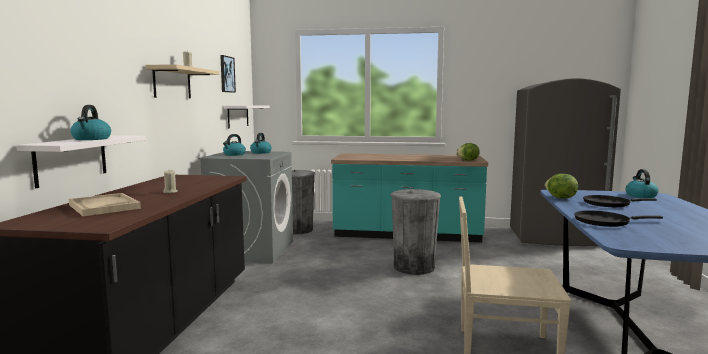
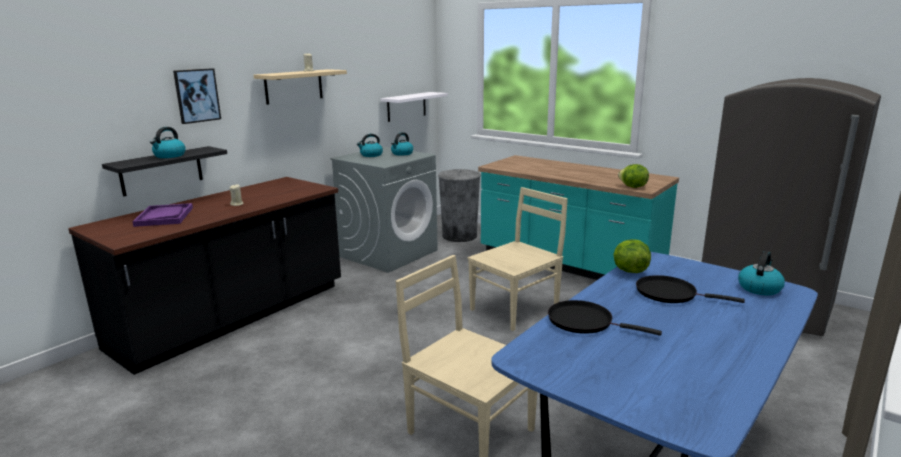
camera: 30 degrees right, 10 degrees up
(71, 159) = (161, 171): white shelf -> black shelf
(104, 206) = (164, 216): beige tray -> purple tray
(227, 74) = (386, 63): picture -> picture (197, 95)
(414, 267) = (516, 308): grey trash can -> beige chair

